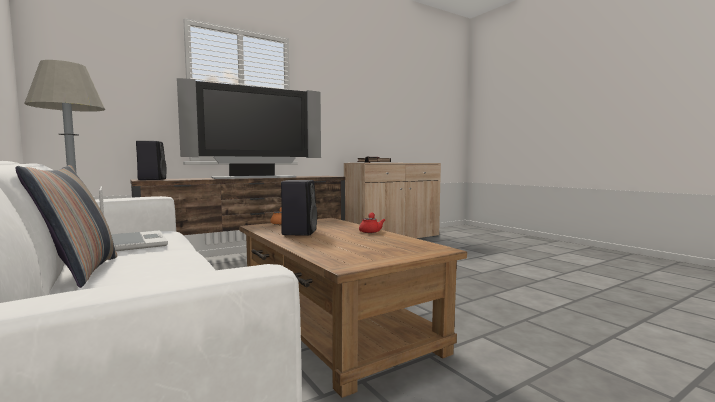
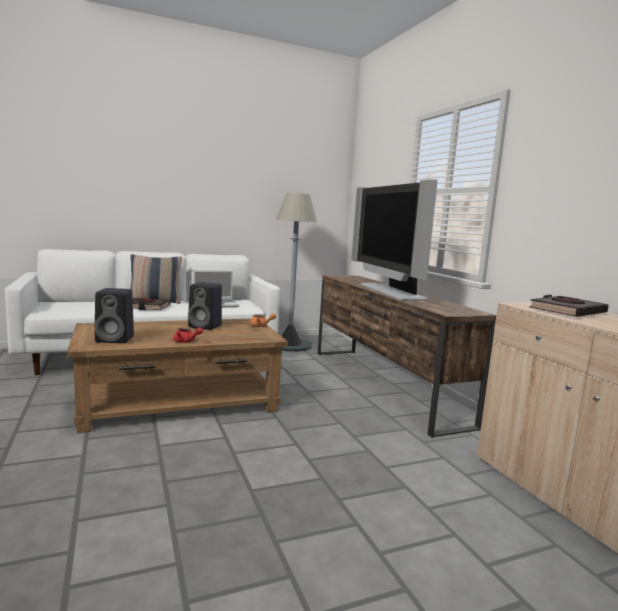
camera: 100 degrees right, 5 degrees up
(152, 179) = (347, 277): black speaker -> black speaker (116, 339)
(159, 267) = (147, 307): none -> black book

